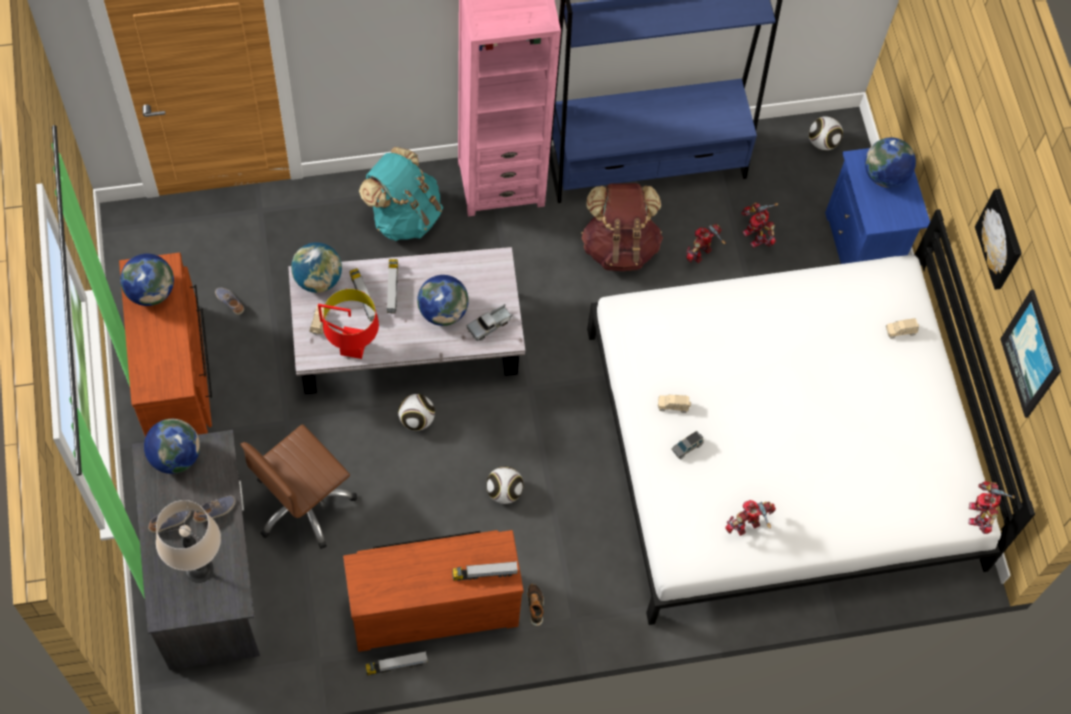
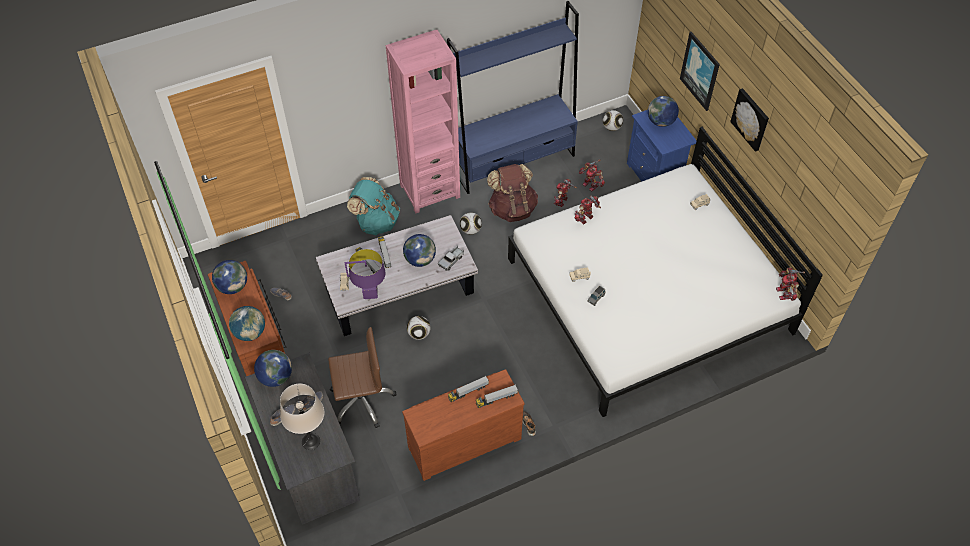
camera: 10 degrees left, 10 degrees down
(303, 503) = (362, 400): brown office chair -> brown office chair turned 135 degrees counterclockwise
(318, 279) = (336, 260): globe -> globe (250, 333)
(353, 348) = (370, 293): red table lamp -> purple table lamp
(396, 665) = (451, 483): toy truck -> toy truck (468, 391)
(504, 491) = (487, 362): football -> football (471, 230)
(747, 525) = (648, 333): toy robot -> toy robot (586, 218)
(1032, 354) = (793, 176): picture -> picture (700, 71)

